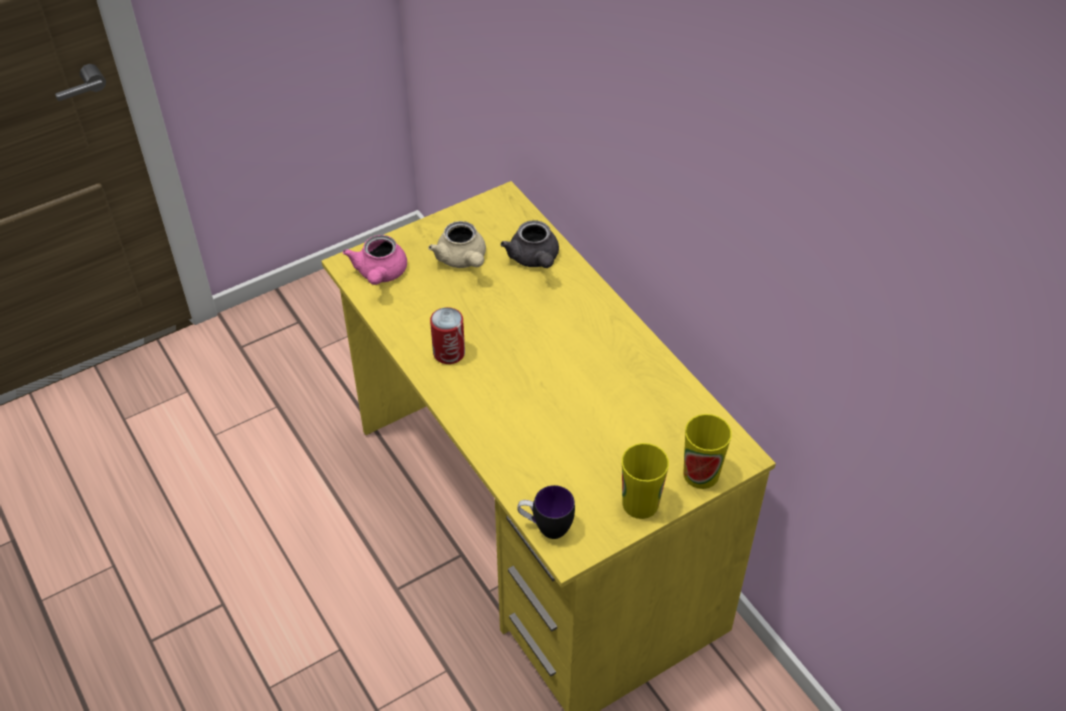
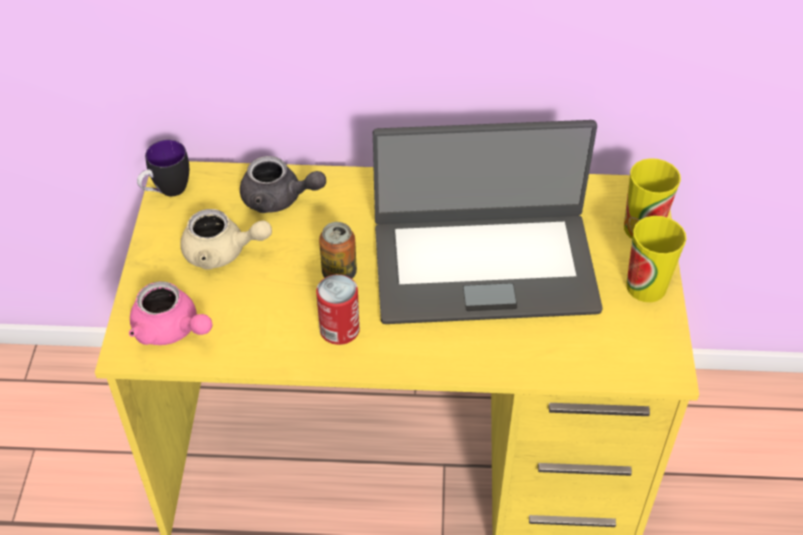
camera: 55 degrees left, 0 degrees up
(497, 326) = (339, 273): none -> can
(545, 527) = (625, 371): mug -> mug (166, 192)
(574, 398) = (484, 265): none -> laptop

